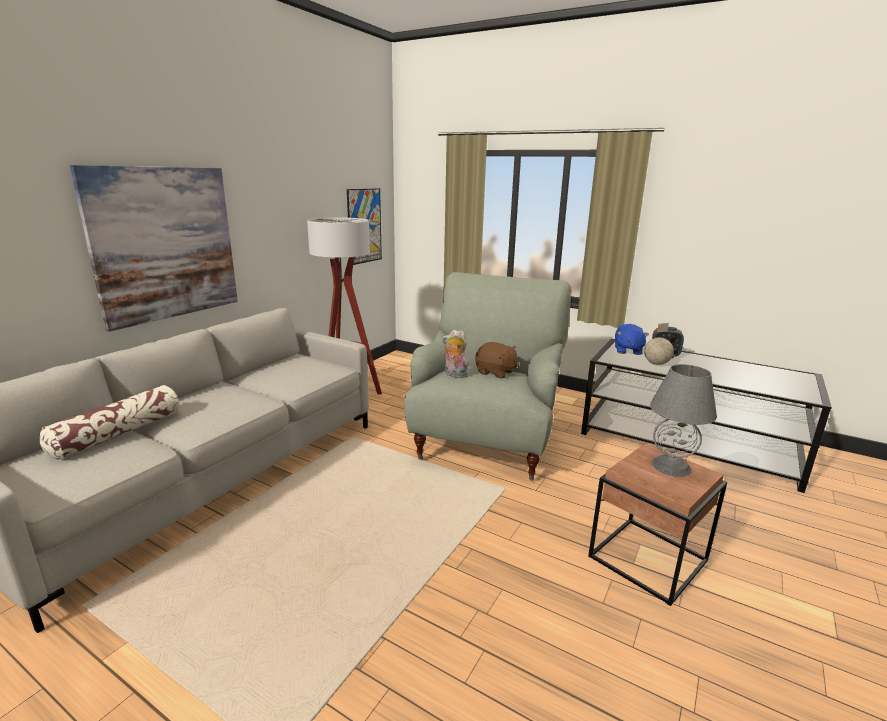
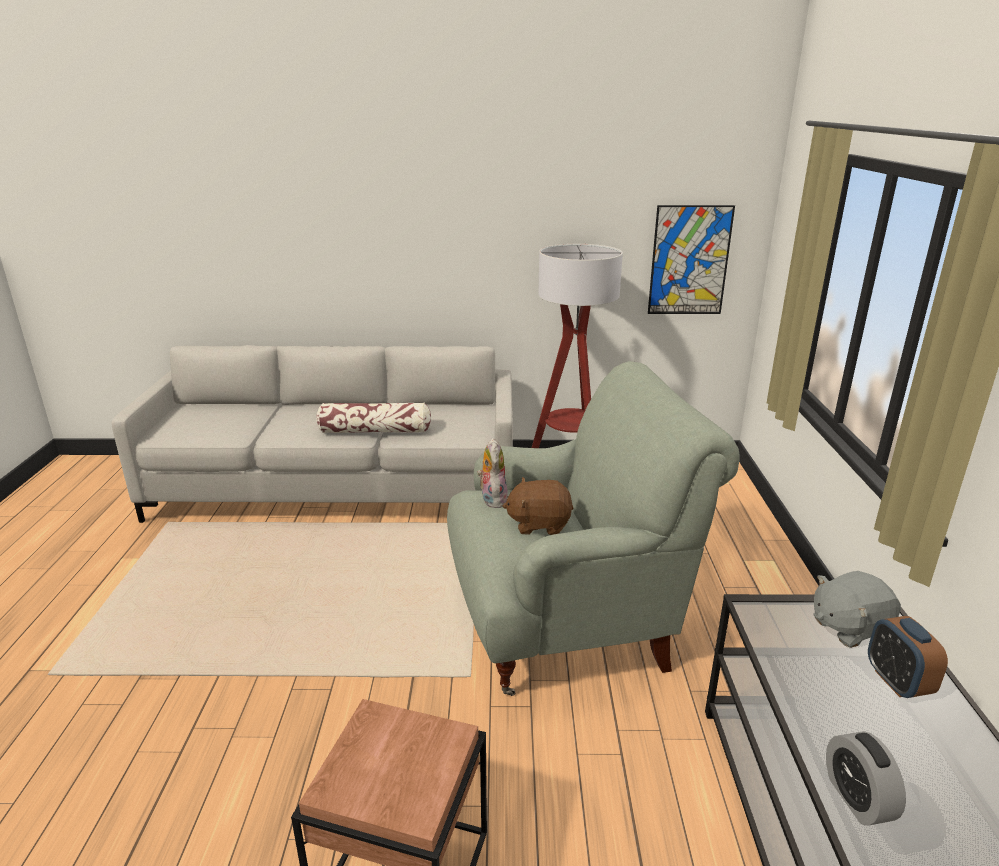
camera: 60 degrees right, 5 degrees up
(119, 433) = (253, 414): pillow -> pillow (375, 431)
(165, 244) = (375, 255): picture -> none
(495, 373) = (539, 524): brown plush toy -> brown plush toy turned 90 degrees clockwise
(627, 350) = (848, 627): blue plush toy -> grey plush toy
(656, 364) = (823, 677): globe -> none
(671, 466) = (419, 767): grey table lamp -> none
(725, 381) = (857, 798): none -> alarm clock

